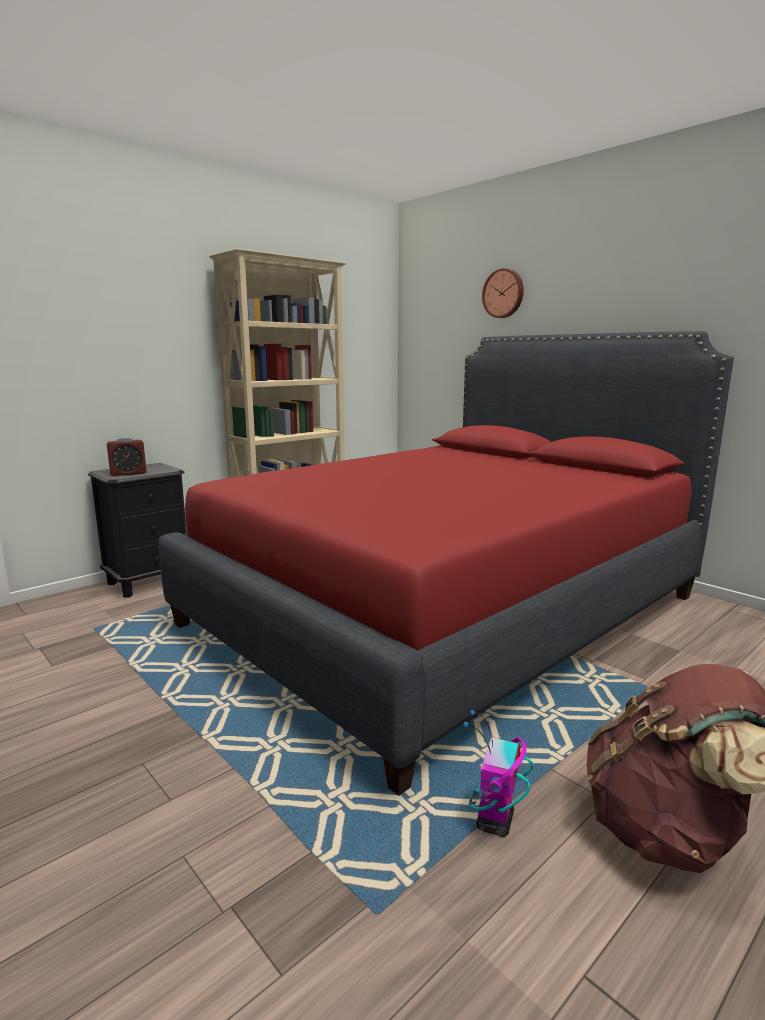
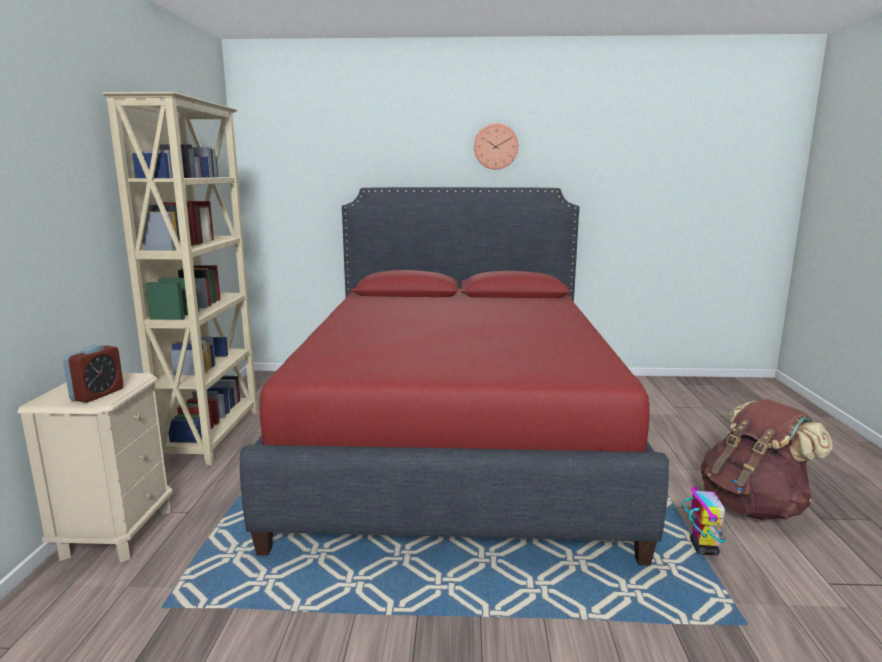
camera: 45 degrees left, 0 degrees up
(149, 581) = (116, 533): black nightstand -> beige nightstand
(495, 822) = (703, 547): toy robot -> toy robot turned 150 degrees counterclockwise
(504, 293) = (371, 147): wall clock -> wall clock (495, 146)

